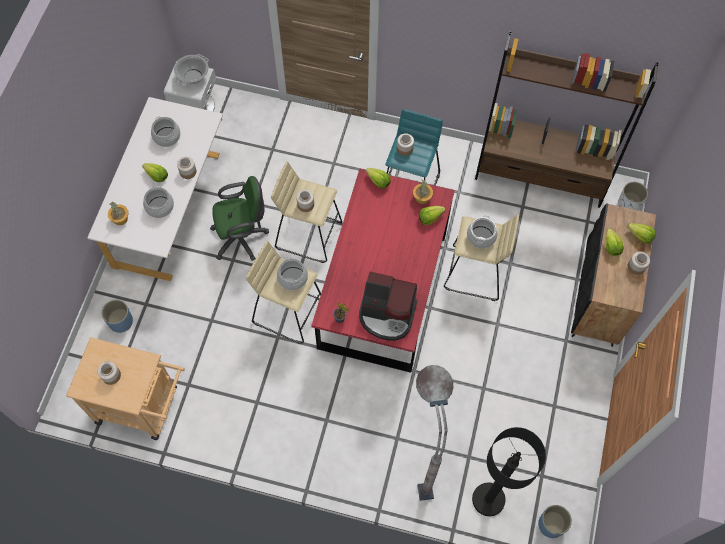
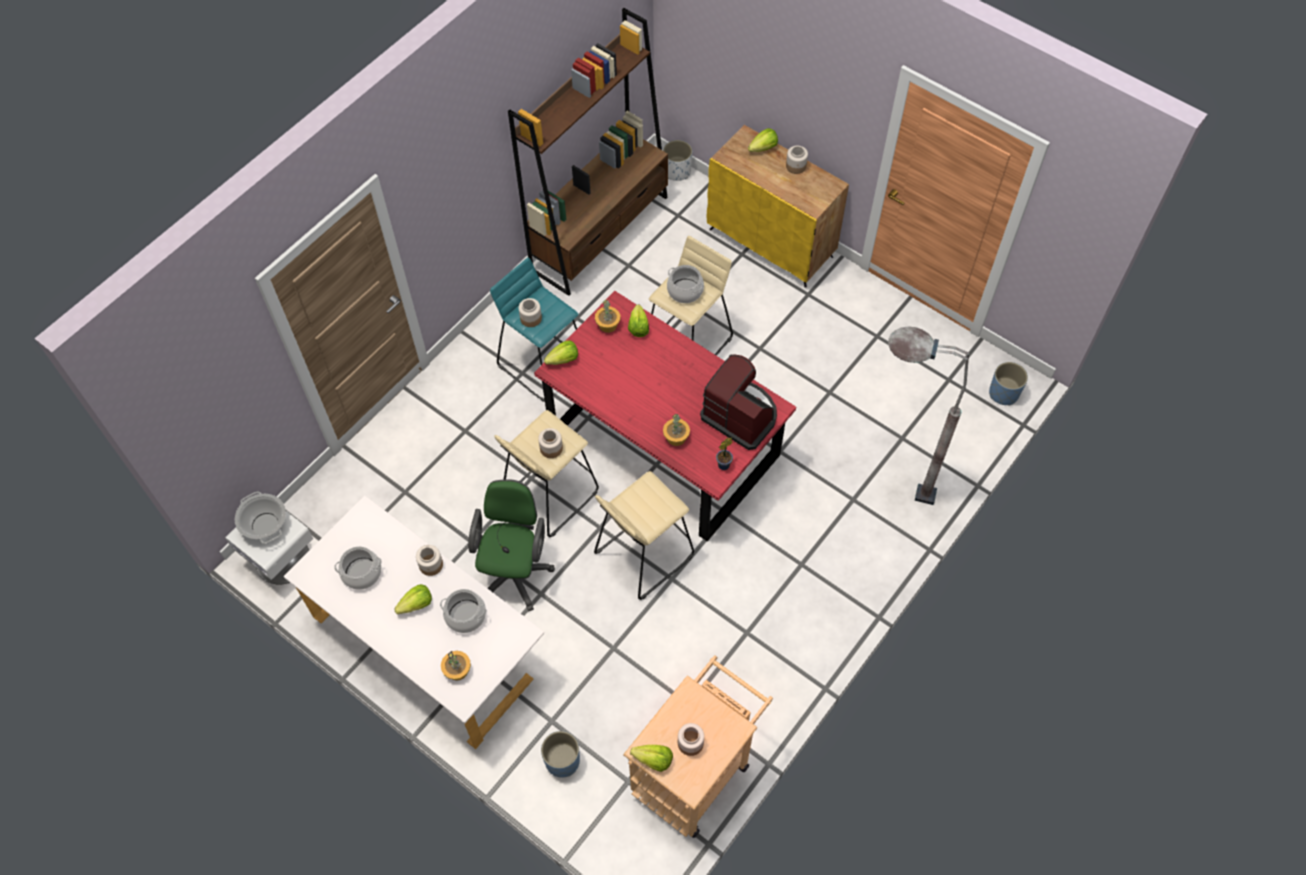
camera: 65 degrees left, 5 degrees down
(293, 278) = (644, 497): cooking pot -> none
(348, 279) = (676, 437): none -> potted plant
(387, 315) = (740, 416): coffee machine -> coffee machine turned 90 degrees counterclockwise
(488, 499) = (956, 439): black floor lamp -> none
(599, 296) = (771, 243): black cabinet -> yellow cabinet
(611, 246) = (763, 177): lettuce -> lettuce (653, 760)

